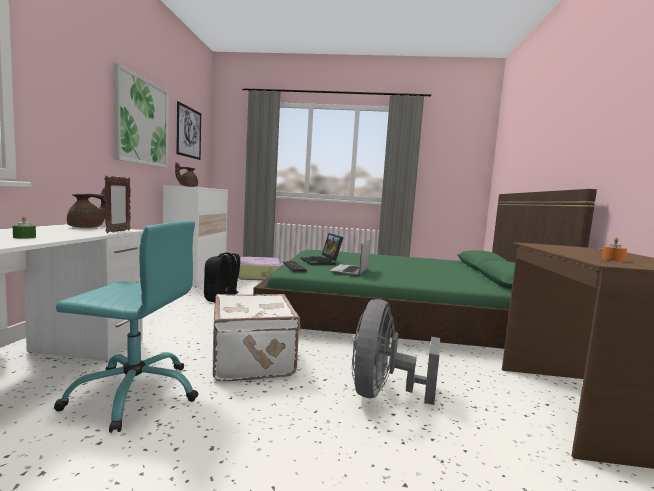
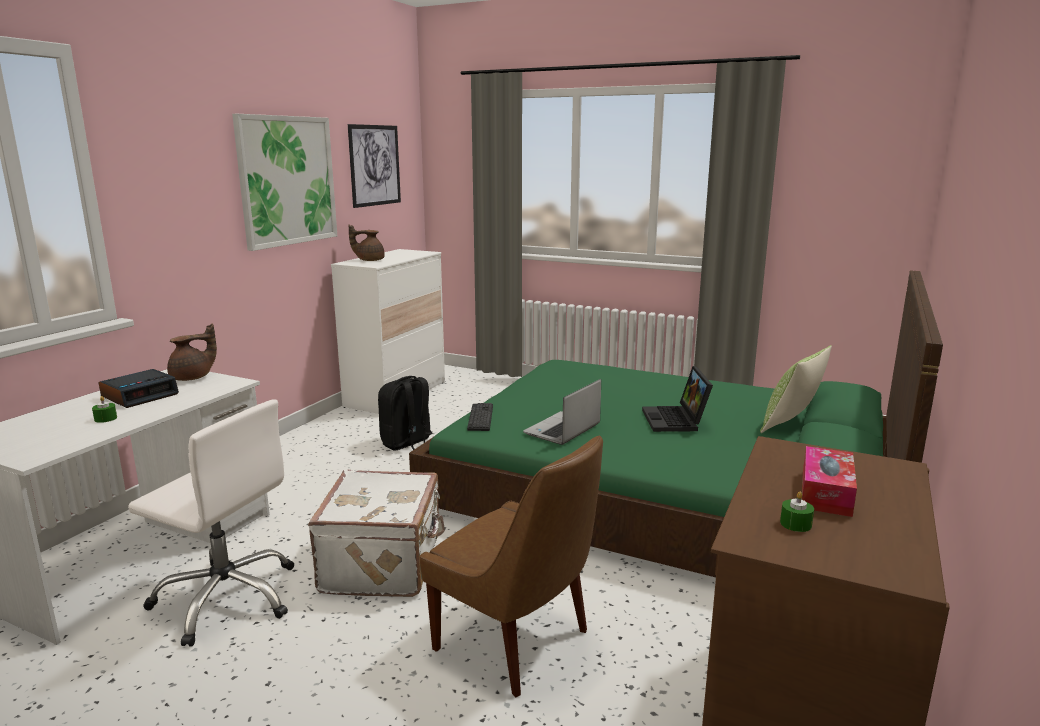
camera: 20 degrees right, 10 degrees up
(47, 231) = (140, 395): none -> alarm clock
(118, 231) = (217, 391): picture frame -> none
(135, 393) = (227, 598): turquoise office chair -> white office chair
(259, 275) = (494, 390): suitcase -> none
(321, 262) = (538, 403): laptop -> laptop (676, 420)
(383, 393) = (516, 642): grey fan -> brown chair
(463, 268) = (791, 424): none -> pillow
(595, 253) = (826, 492): none -> tissue box
(613, 259) = (795, 524): orange candle -> green candle

